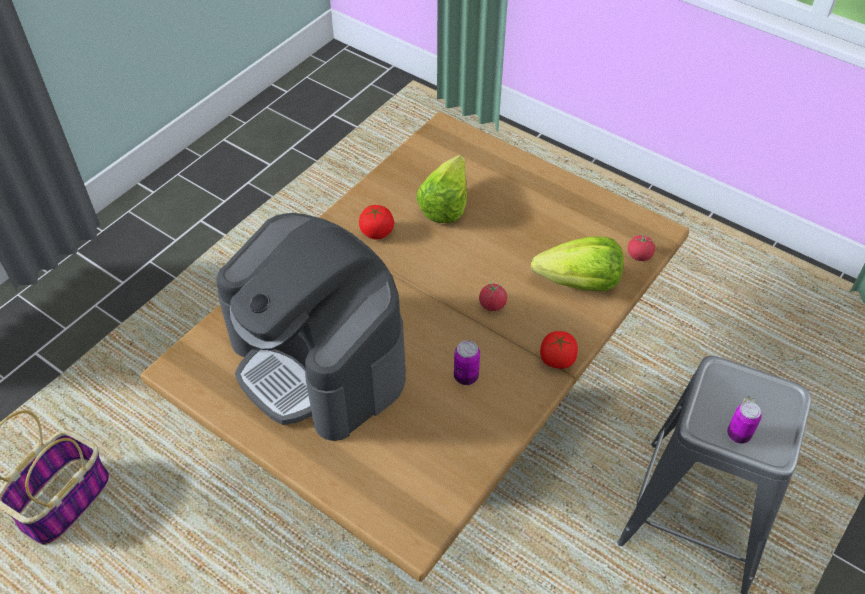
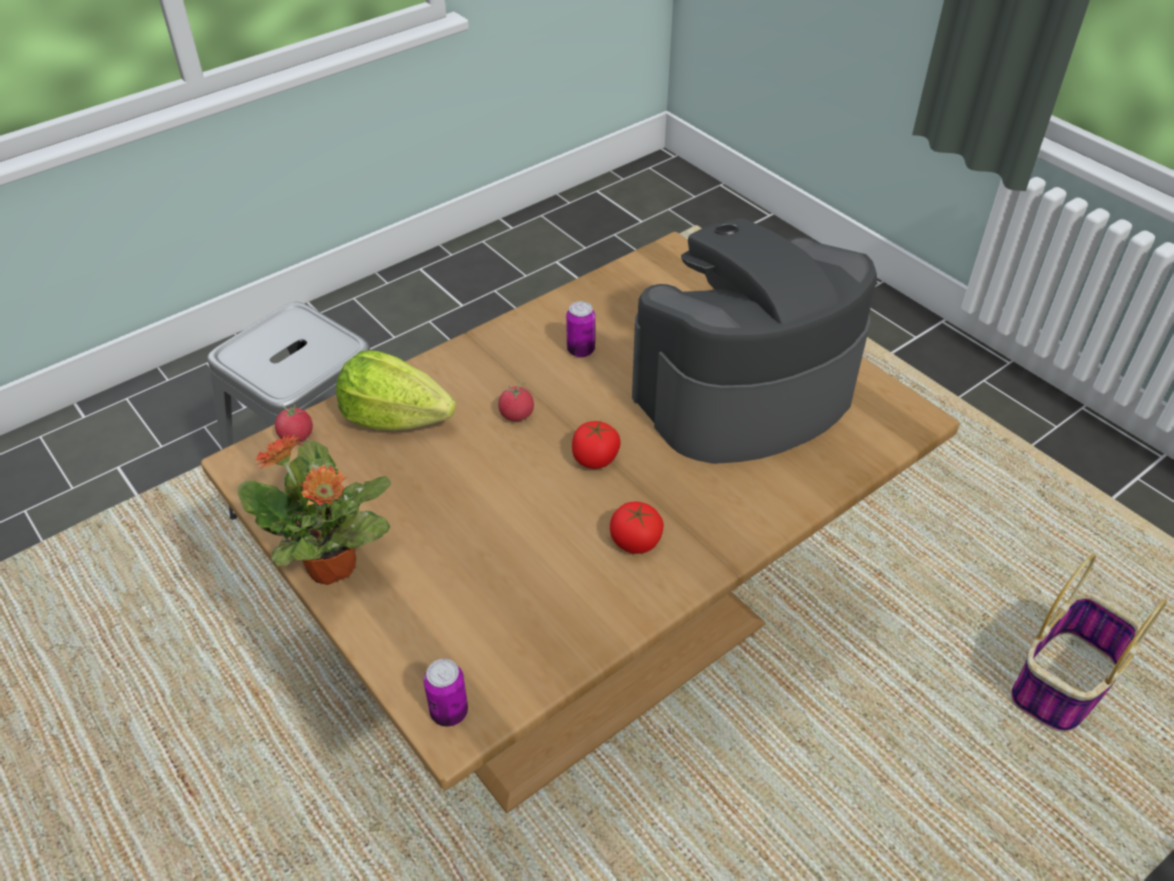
camera: 165 degrees left, 5 degrees down
(319, 362) = (743, 393): coffee machine -> coffee machine turned 90 degrees counterclockwise
(449, 201) = (509, 569): lettuce -> none
(554, 182) = (332, 567): none -> potted plant
(557, 359) = (473, 348): tomato -> tomato (595, 459)
(738, 435) = (314, 333): can -> can (449, 712)

